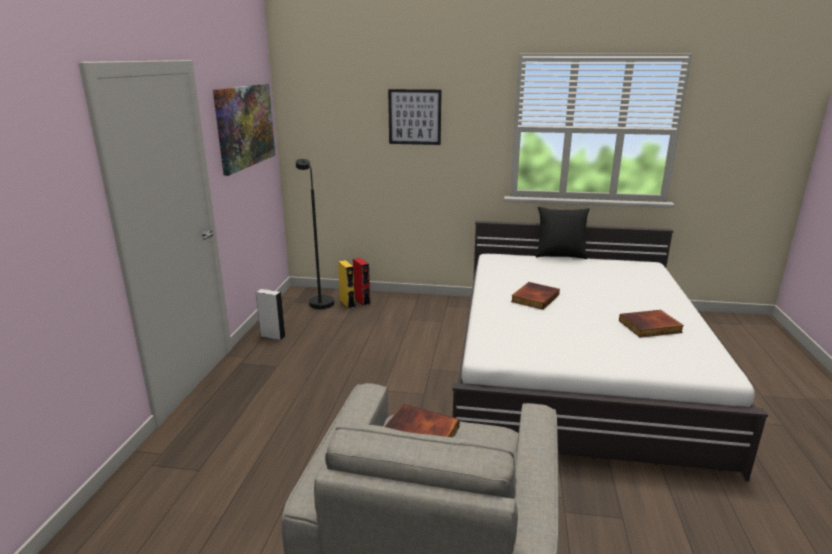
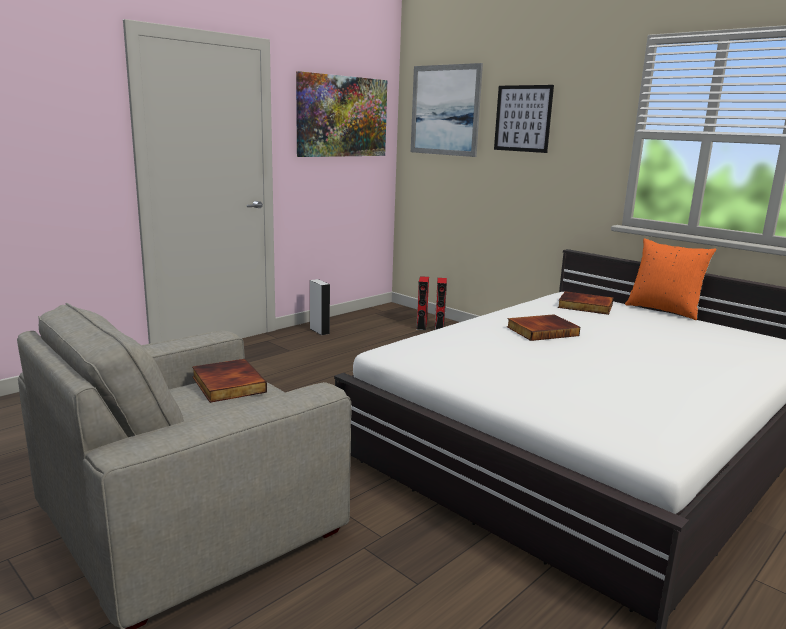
camera: 35 degrees right, 5 degrees down
(319, 301) = (398, 318): black floor lamp -> none
(331, 110) = (445, 110): none -> picture
(347, 304) = (421, 326): yellow speaker -> red speaker
(560, 255) = (663, 310): black pillow -> orange pillow
(650, 327) = (643, 388): book -> book (584, 306)

